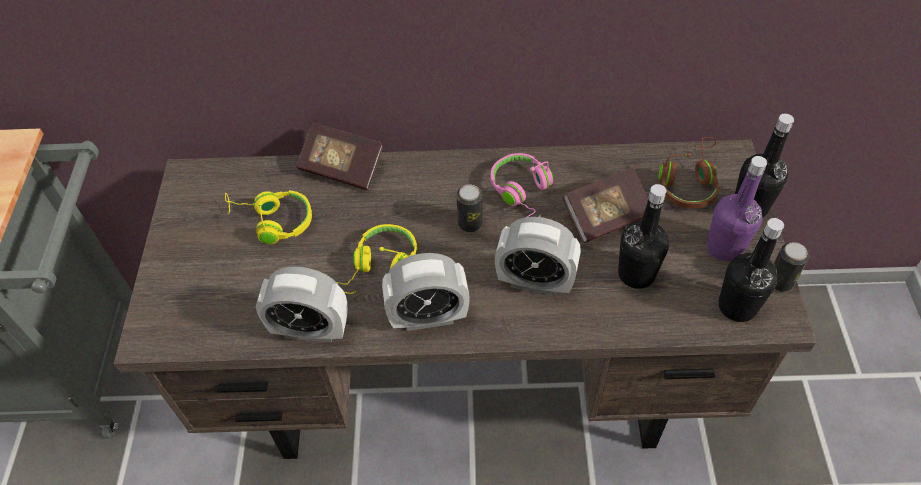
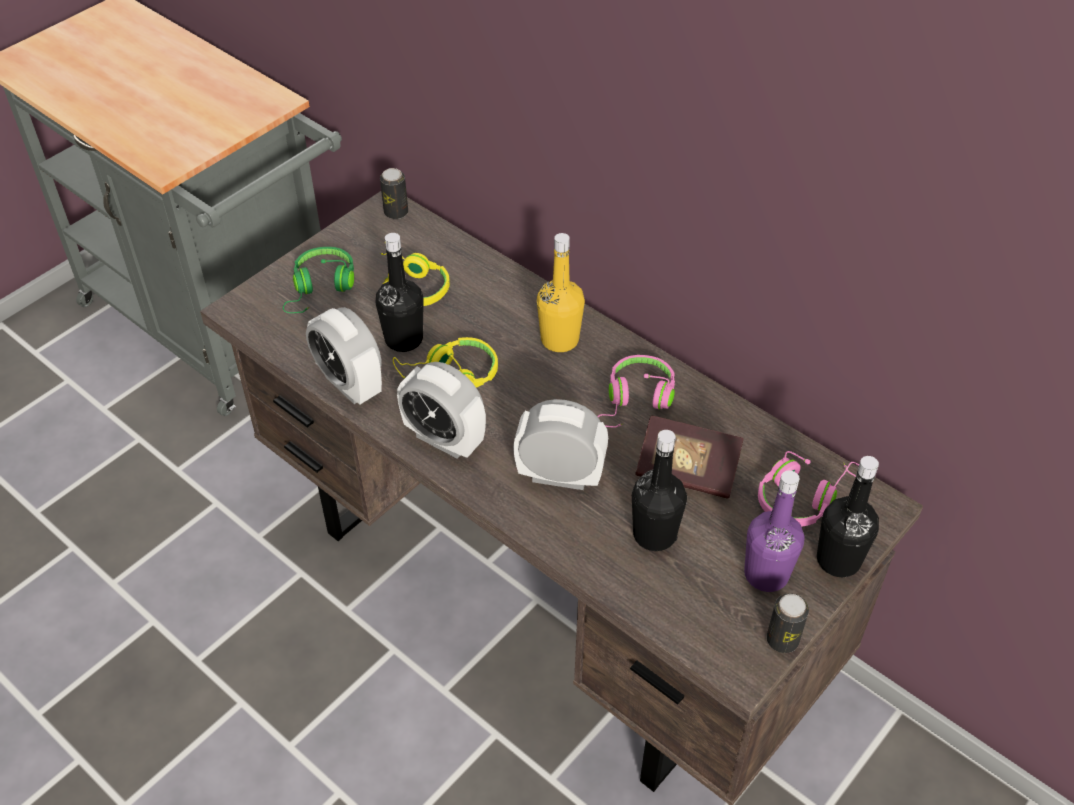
camera: 40 degrees right, 5 degrees down
(201, 272) = (321, 288): none -> green headphones
(342, 168) = (510, 278): book -> none
(426, 187) = (559, 340): none -> yellow bottle
(470, 223) = (561, 393): can -> can (396, 212)
(535, 282) = (560, 476): alarm clock -> alarm clock turned 135 degrees clockwise
(688, 182) = (804, 497): brown headphones -> pink headphones
(737, 306) = (713, 627): black bottle -> black bottle (404, 339)

